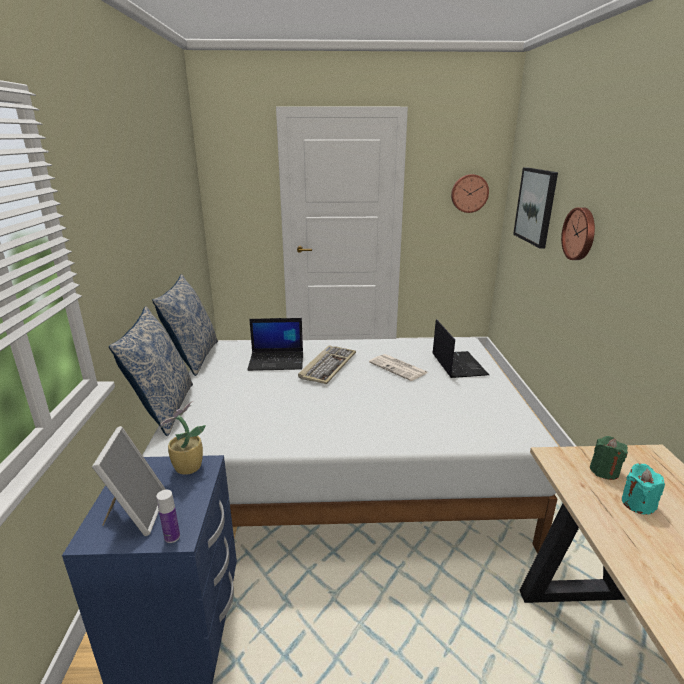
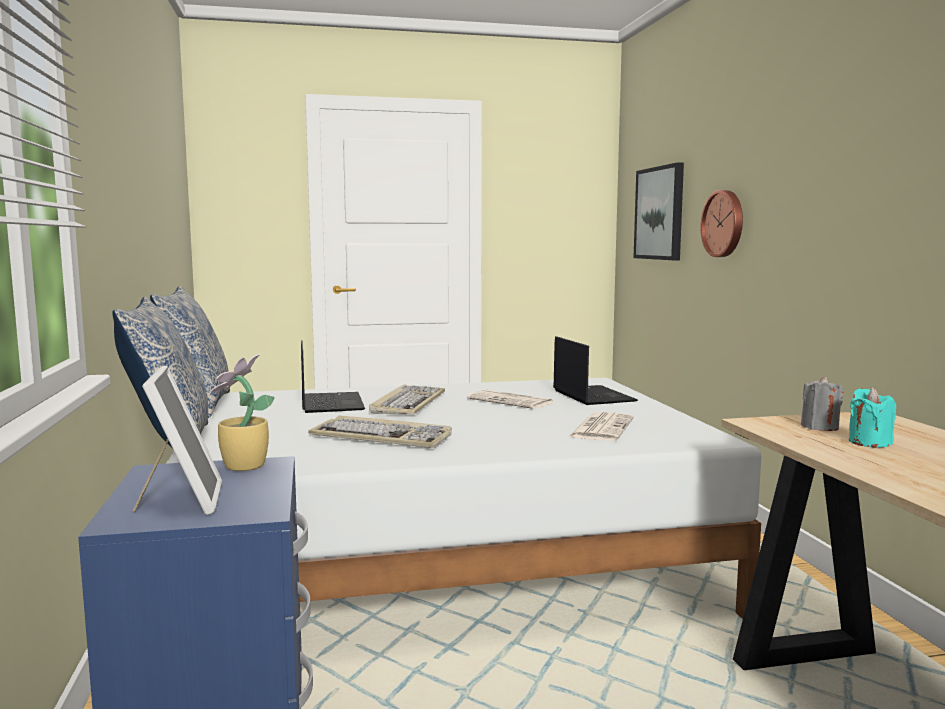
camera: 10 degrees left, 15 degrees down
(172, 537) = (250, 513): bottle -> none
(277, 361) = (330, 403): laptop -> laptop turned 90 degrees counterclockwise
(298, 412) = (383, 437): none -> keyboard
(452, 412) = (601, 428): none -> newspaper
(469, 193) = (568, 213): wall clock -> none
(604, 471) = (819, 427): green candle -> grey candle

